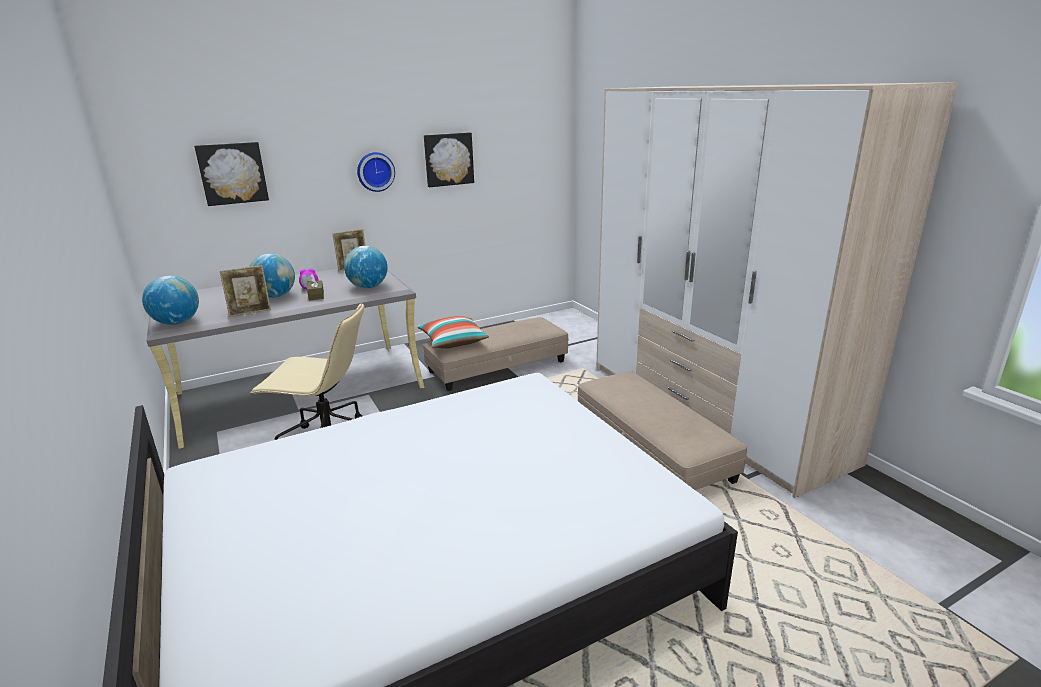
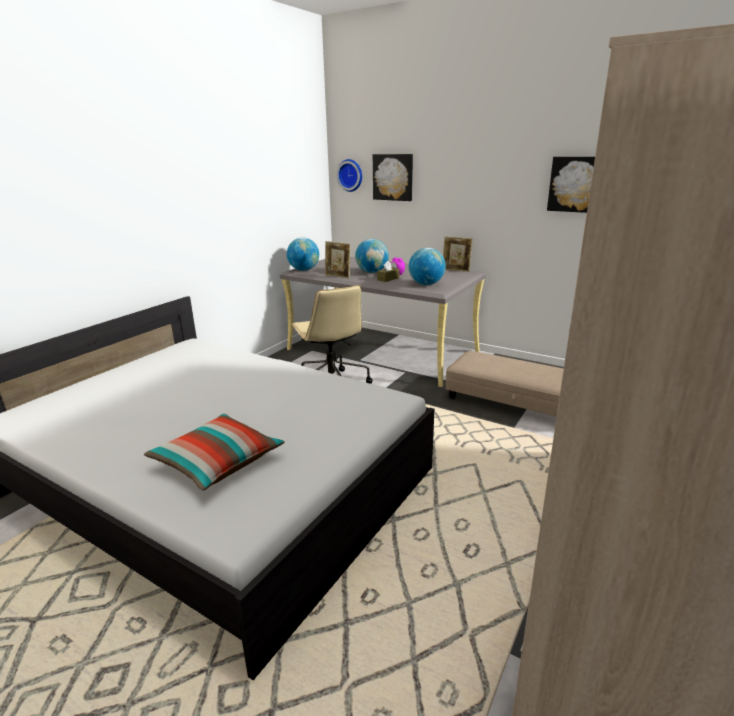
camera: 60 degrees right, 0 degrees up
(375, 171) = (499, 188): wall clock -> wall clock (351, 175)
(453, 341) = (480, 359): pillow -> pillow (218, 463)
(652, 448) = (491, 545): beige ottoman -> none

